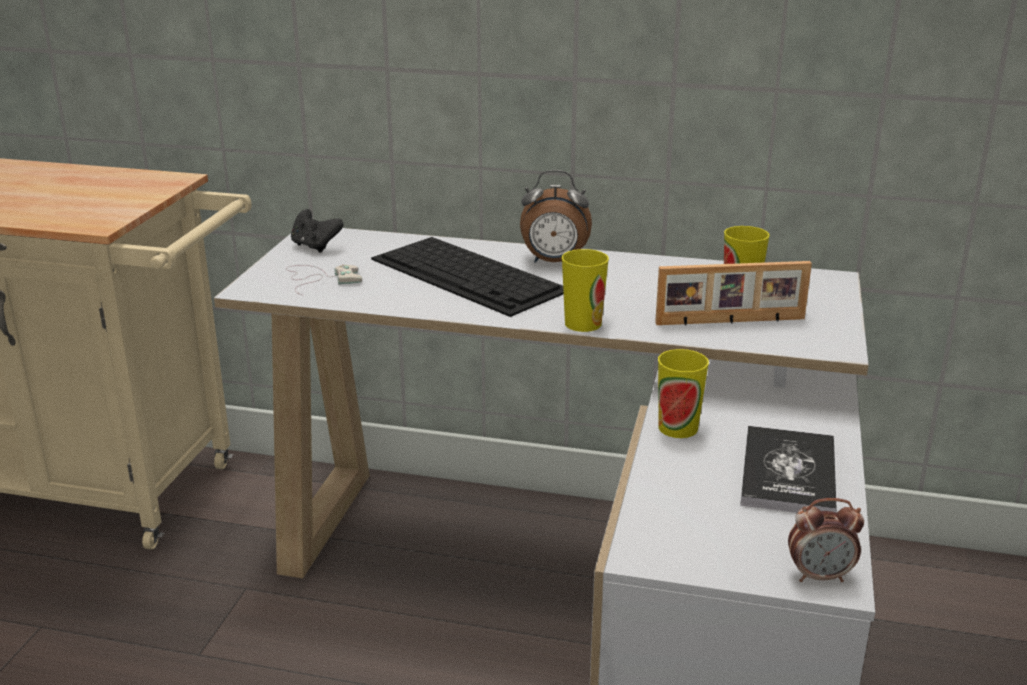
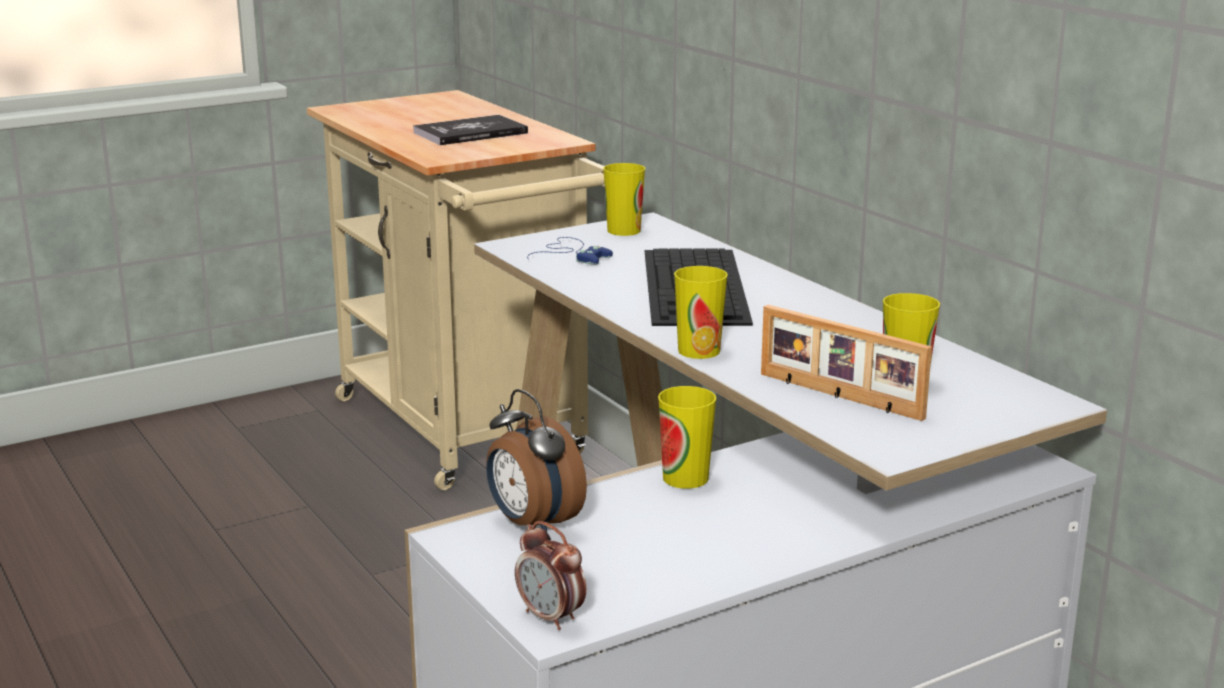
camera: 45 degrees right, 5 degrees down
(315, 246) = (624, 230): black game controller -> cup
(319, 279) = (571, 254): white game controller -> blue game controller
(554, 262) = (794, 300): alarm clock -> alarm clock (532, 524)
(788, 473) = (701, 548): book -> book (470, 133)

